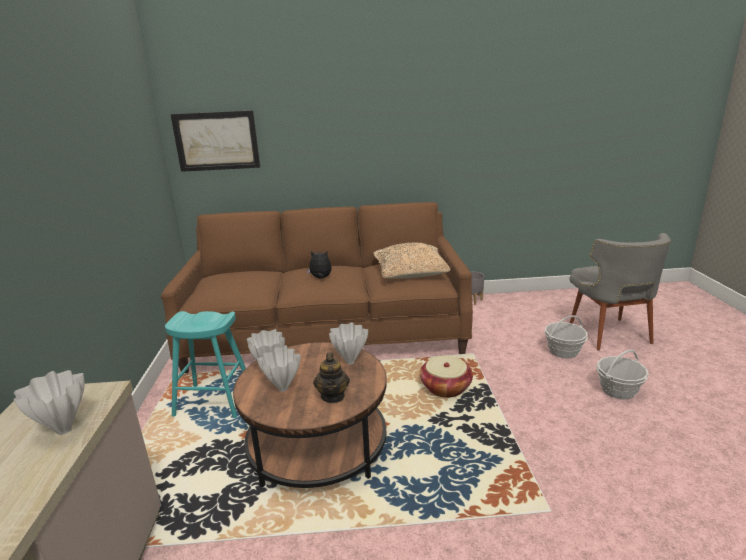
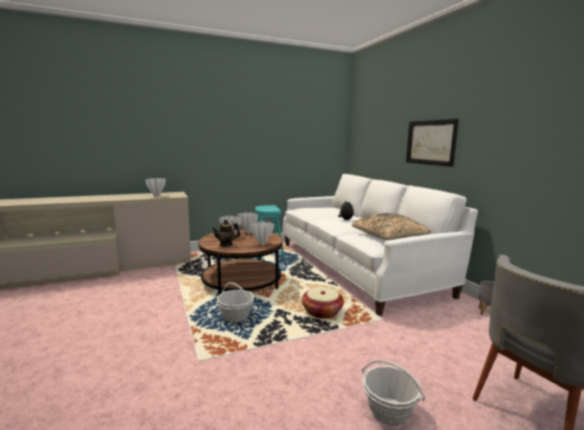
camera: 70 degrees right, 10 degrees down
(217, 141) = (367, 133): picture -> picture (430, 142)
(327, 333) = (357, 266): brown sofa -> white sofa
(563, 351) = (441, 371): basket -> basket (236, 316)

